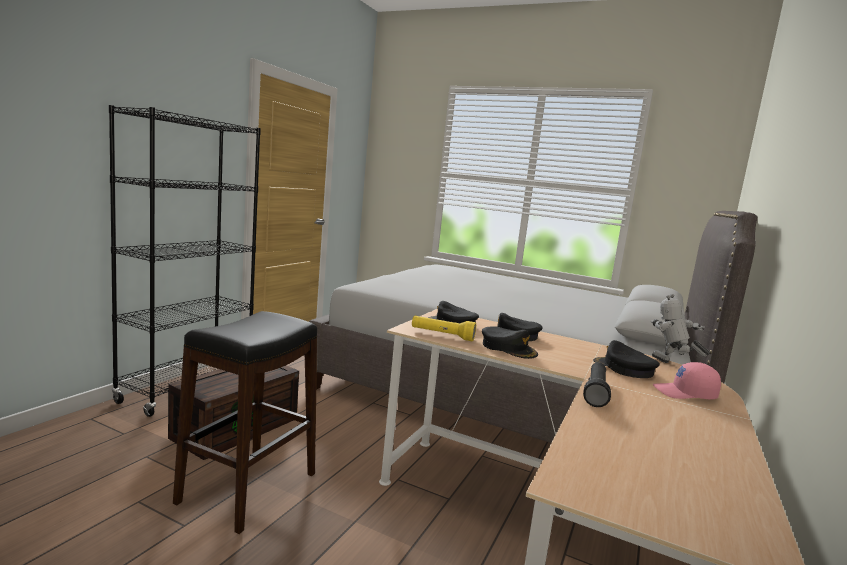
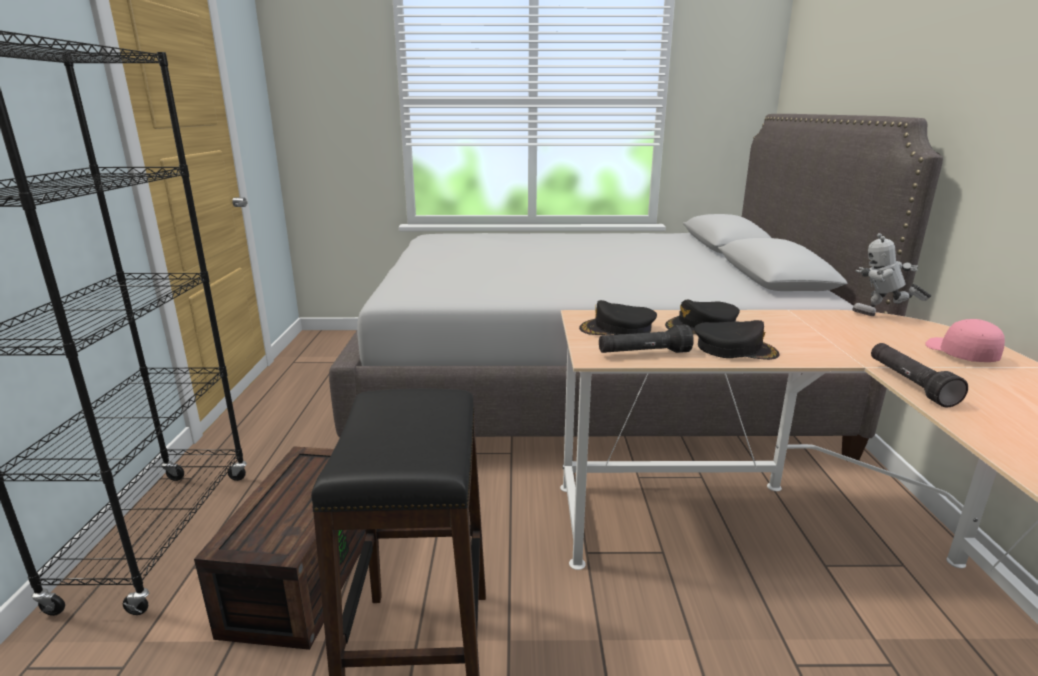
camera: 25 degrees left, 10 degrees up
(442, 335) = (643, 354): yellow flashlight -> black flashlight
(623, 368) = (864, 338): black cap -> none
(685, 393) = (959, 353): pink cap -> pink cap turned 105 degrees clockwise

